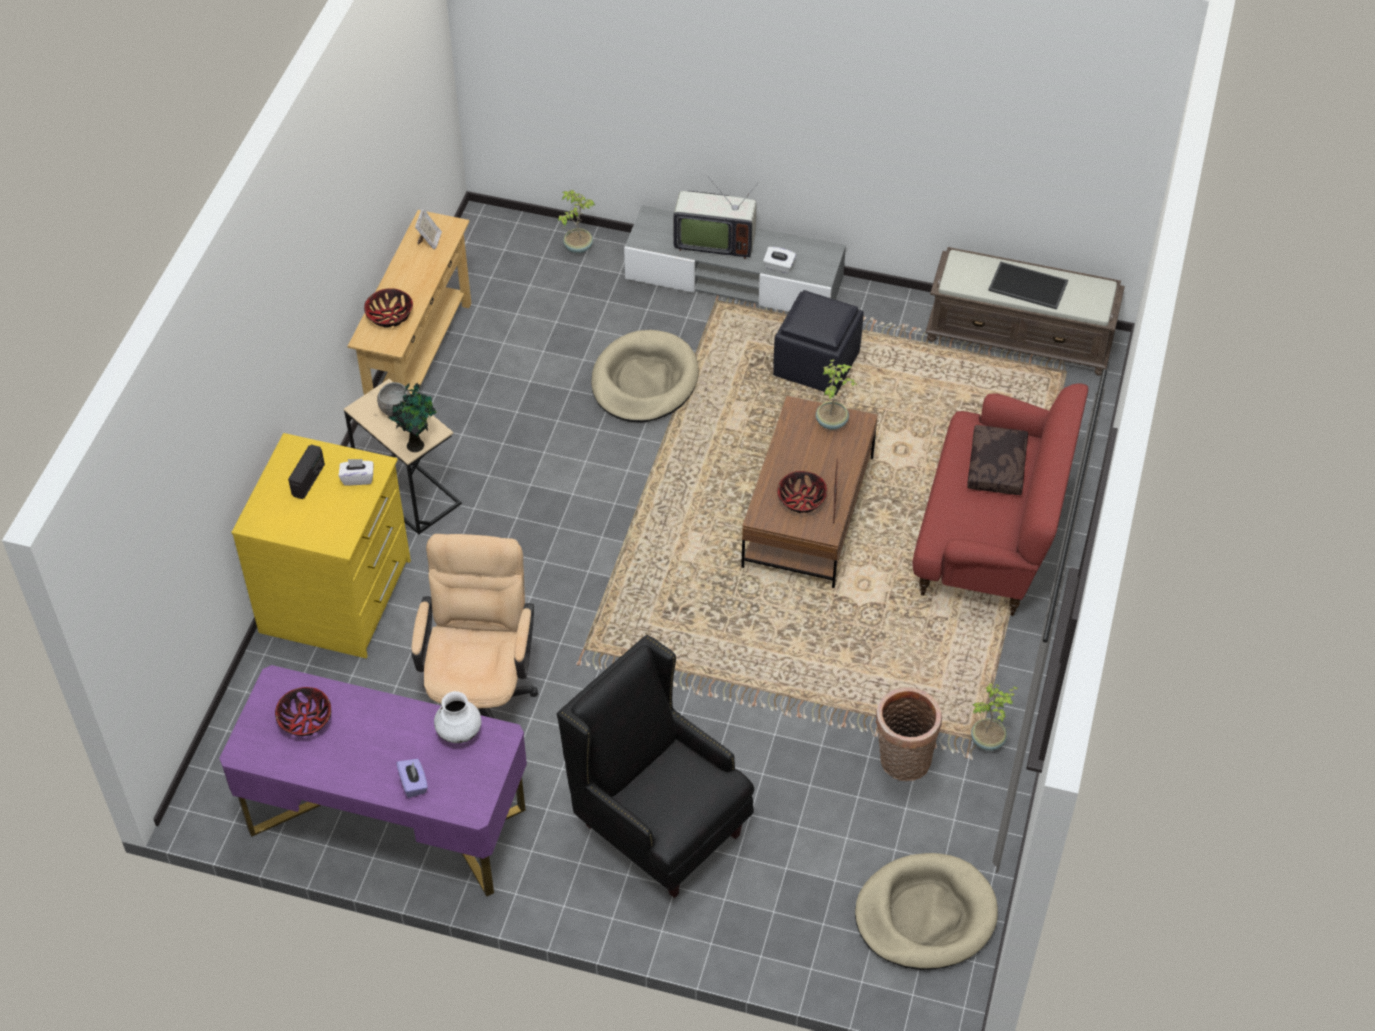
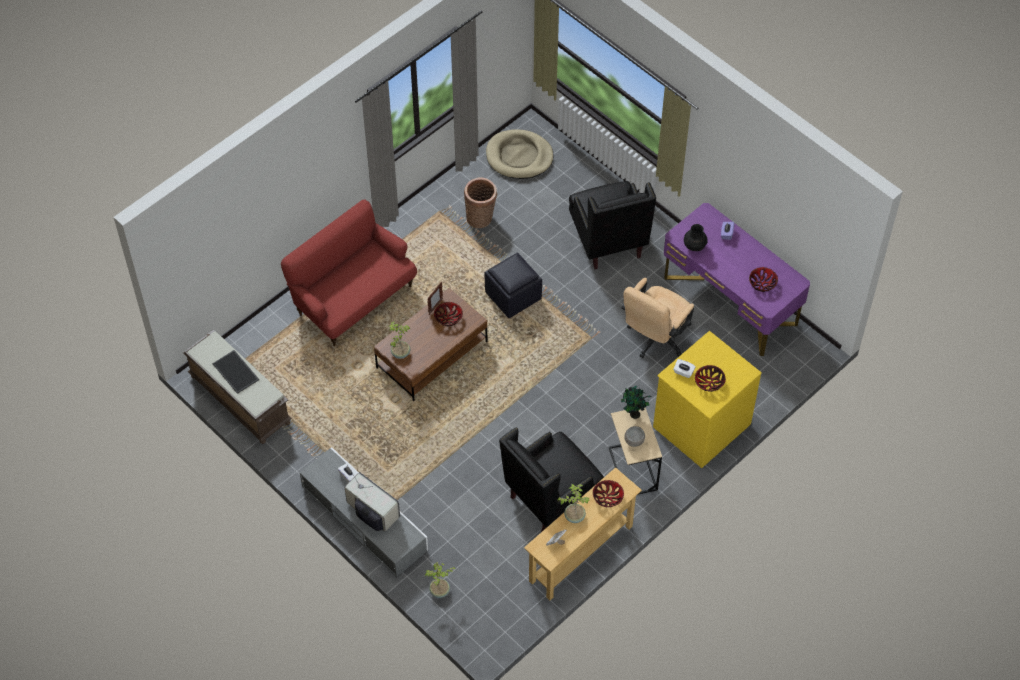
camera: 150 degrees left, 5 degrees up
(308, 480) = (709, 383): radio -> bowl
(459, 733) = (694, 246): white vase -> black vase
(503, 406) = (551, 498): none -> black armchair
(644, 381) = (463, 475): beige dog bed -> none
(817, 365) = (361, 438): black ottoman -> black ottoman (513, 295)
(988, 741) = (435, 209): potted plant -> potted plant (574, 516)
(997, 467) = (340, 286): brown pillow -> none

